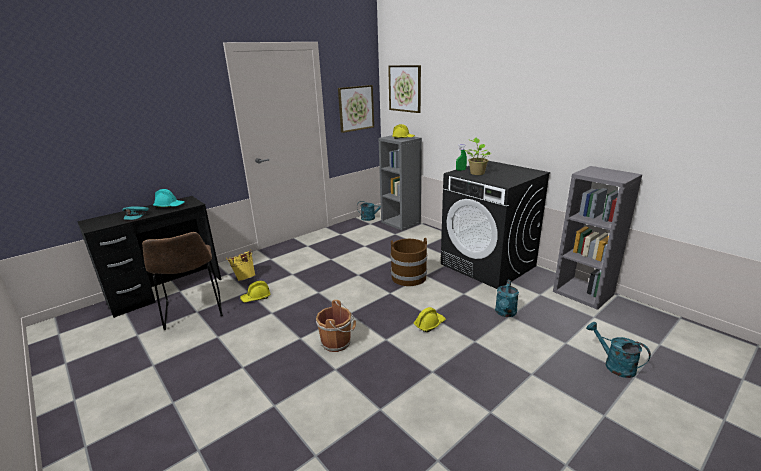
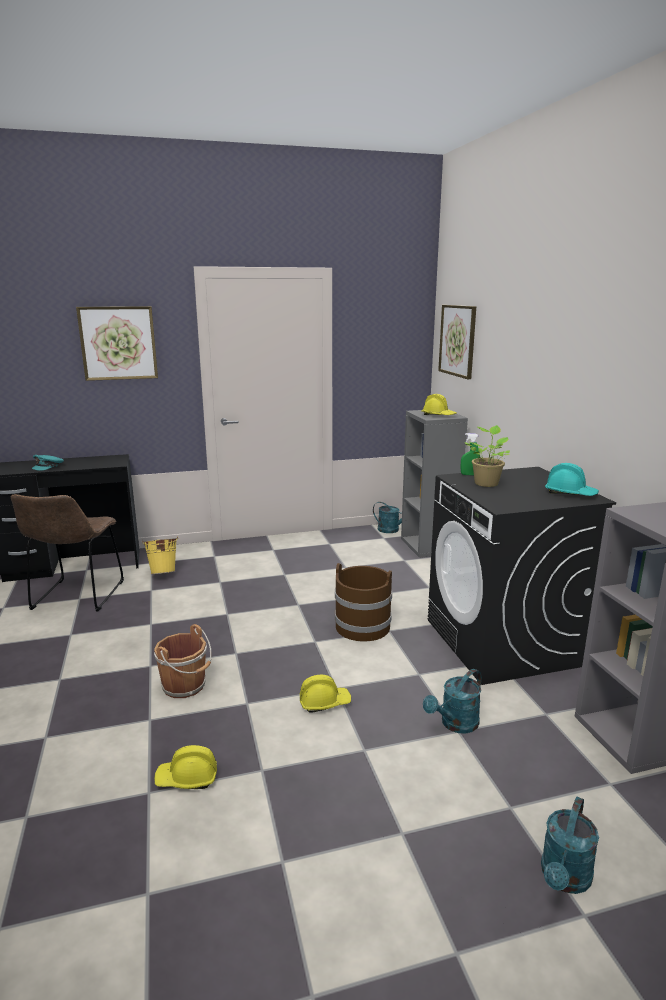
camera: 25 degrees right, 5 degrees down
(169, 206) = (91, 462): turquoise hard hat -> turquoise hard hat (570, 493)
(256, 298) = (152, 600): yellow hard hat -> yellow hard hat (187, 778)
(356, 108) = (388, 364): picture -> picture (118, 343)
(614, 365) = (564, 879): turquoise watering can -> turquoise watering can turned 135 degrees counterclockwise

